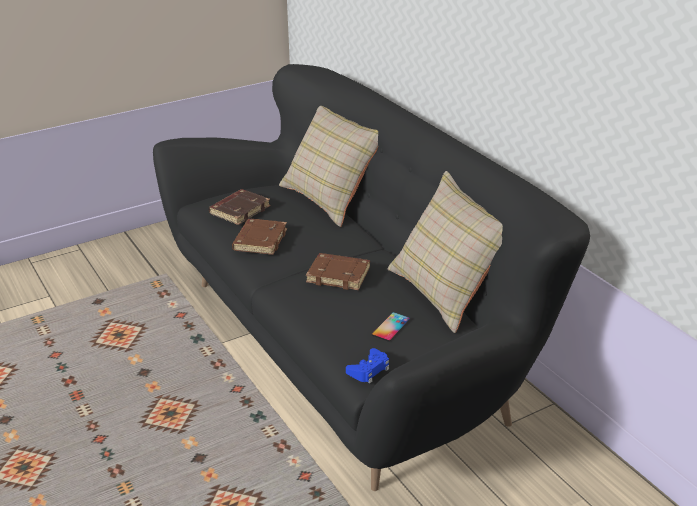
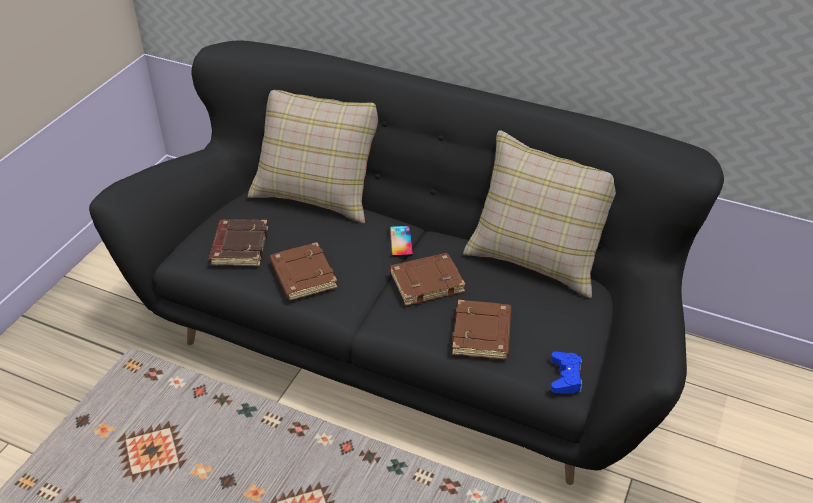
camera: 35 degrees left, 10 degrees up
(339, 320) = (482, 334): none -> brown book
(390, 327) = (535, 319): phone -> phone (401, 241)

